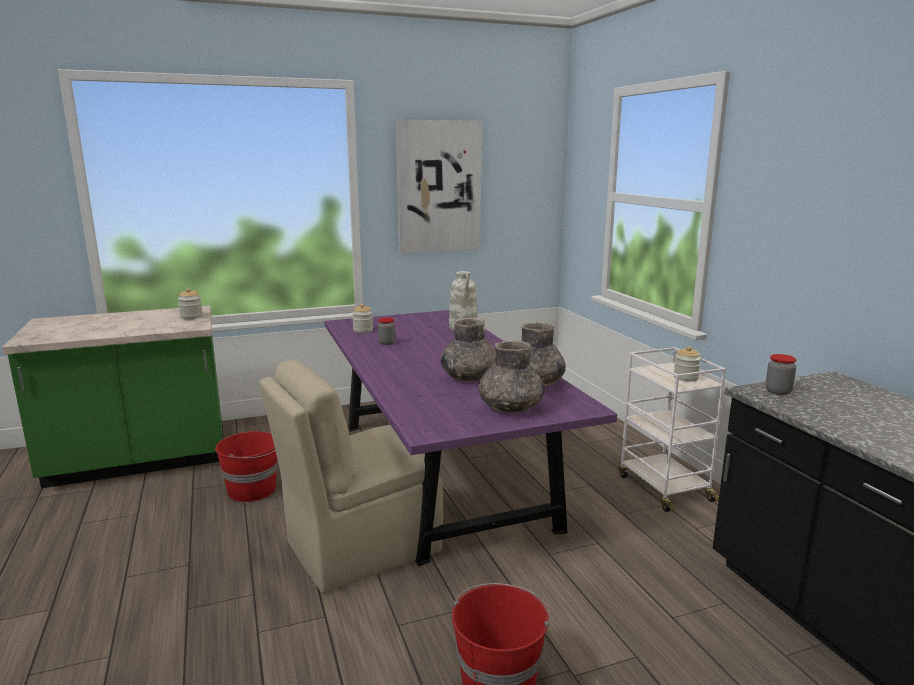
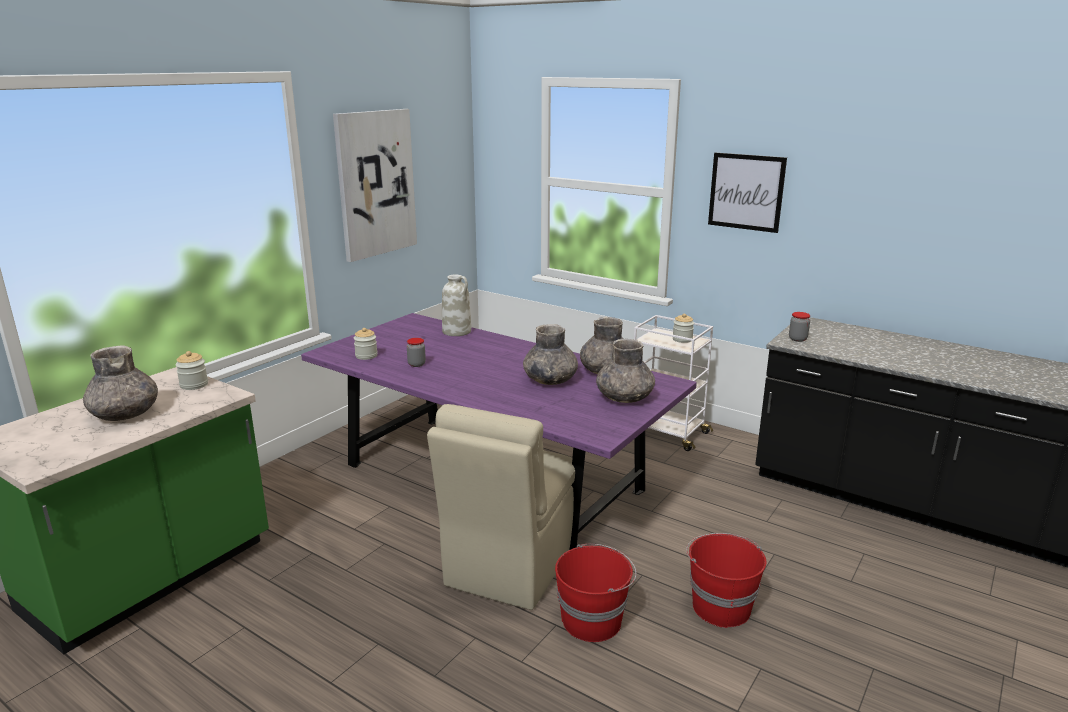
camera: 35 degrees left, 5 degrees up
(124, 324) = (125, 414): none -> grey vase
(253, 490) = (338, 556): red bucket -> red bucket (593, 620)
(785, 204) = (746, 192): none -> picture

